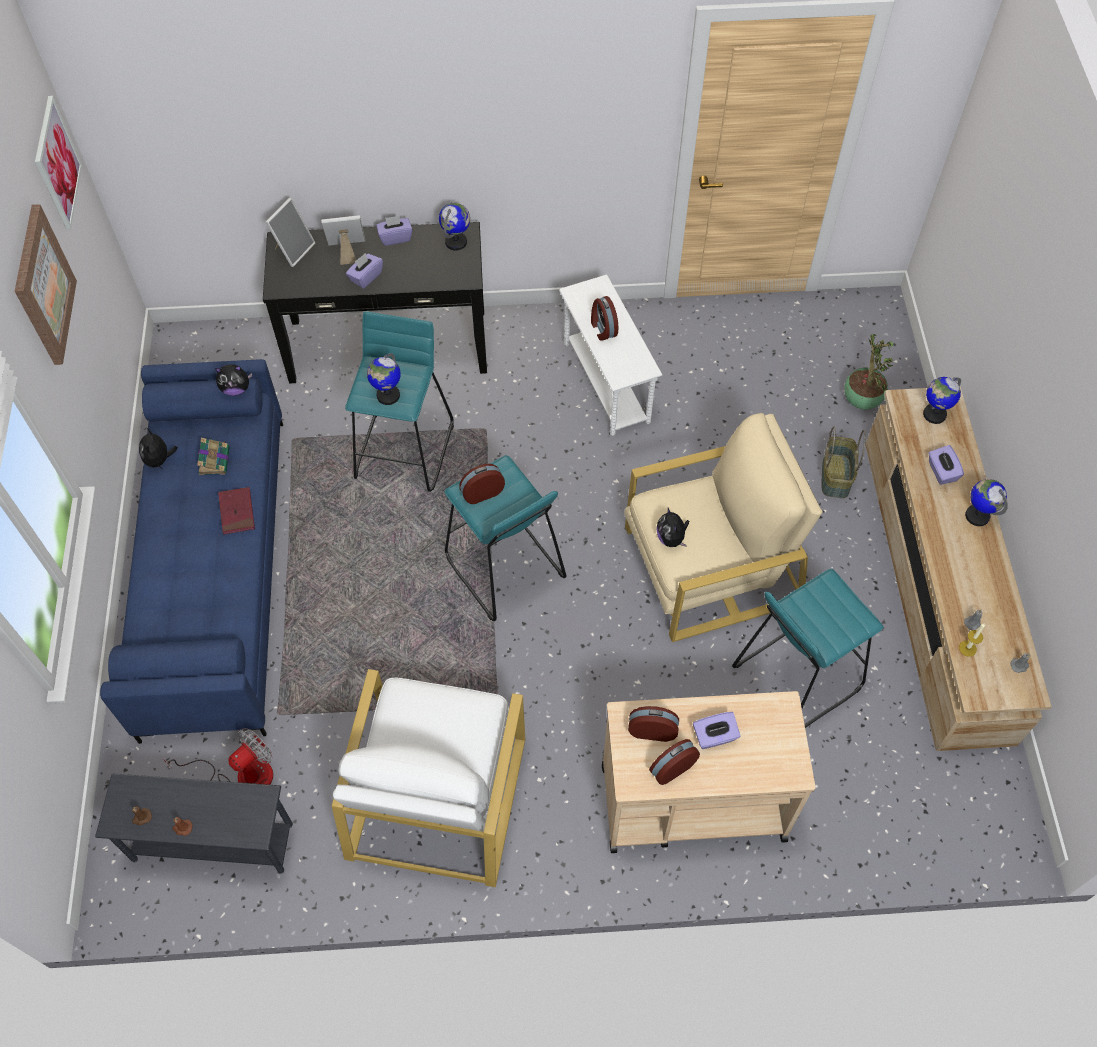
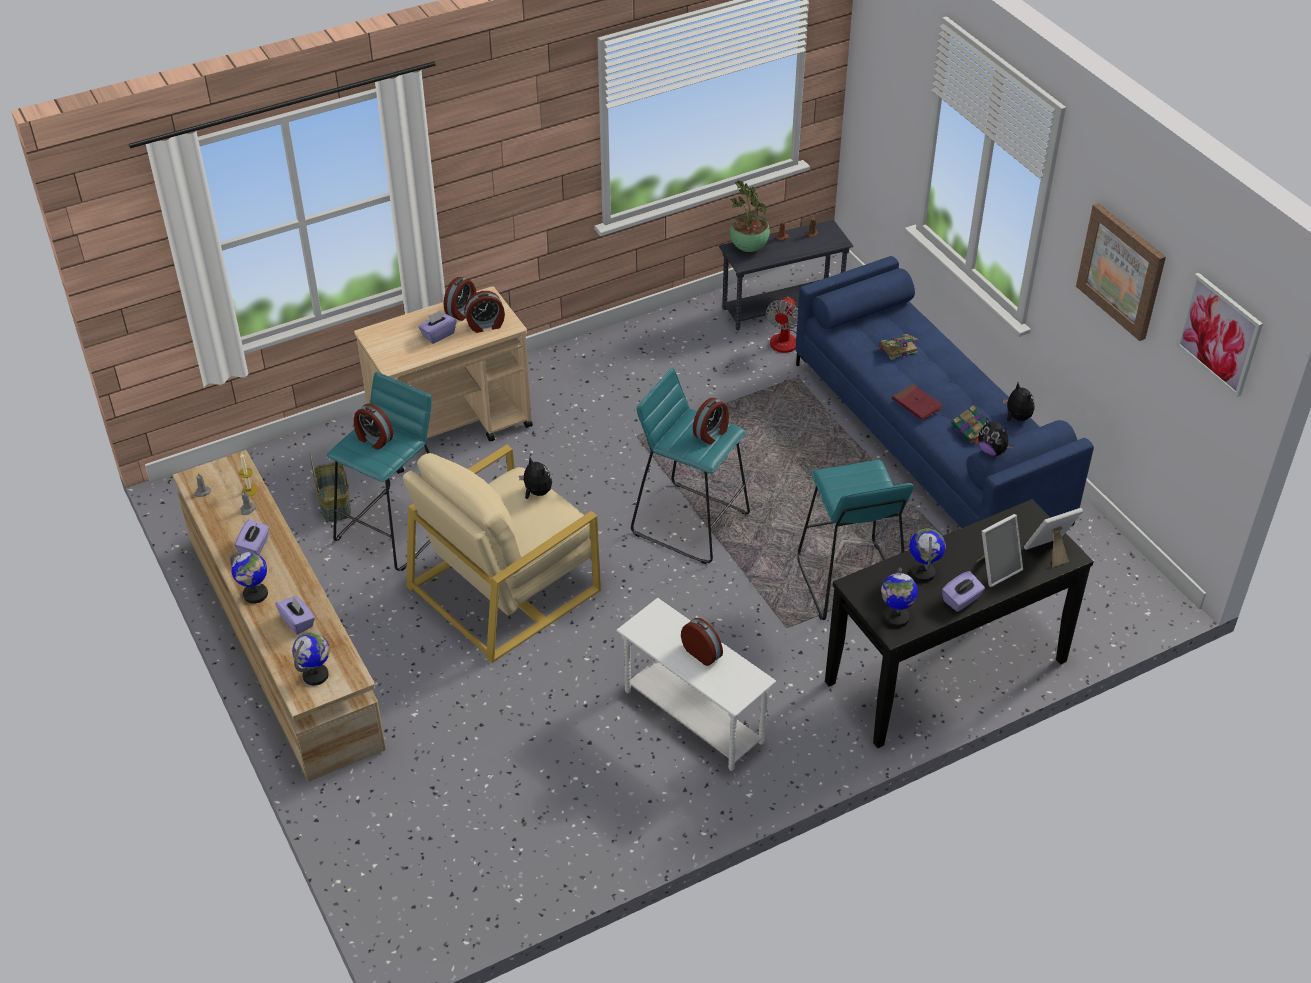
camera: 155 degrees right, 15 degrees down
(195, 592) = (897, 349): none -> book
(236, 389) = (992, 451): plush toy -> plush toy turned 105 degrees counterclockwise
(293, 250) = (1049, 552): picture frame -> picture frame turned 60 degrees clockwise
(366, 277) = (955, 551): purple tissue box -> purple tissue box (255, 547)
(388, 395) = (850, 476): globe -> globe (922, 572)
(437, 795) = (645, 374): white armchair -> none
(829, 621) = (374, 439): none -> alarm clock
(836, 476) = (408, 708): basket -> basket (333, 503)
(861, 399) = (404, 801): potted plant -> potted plant (749, 248)

